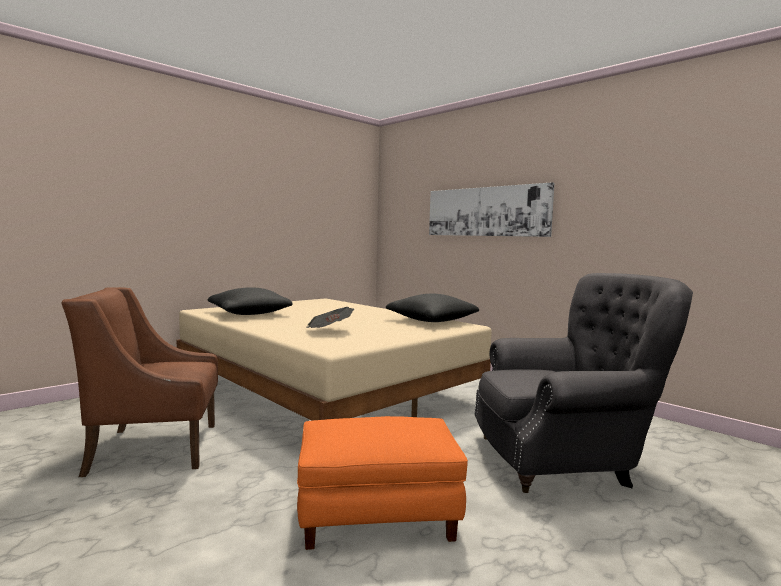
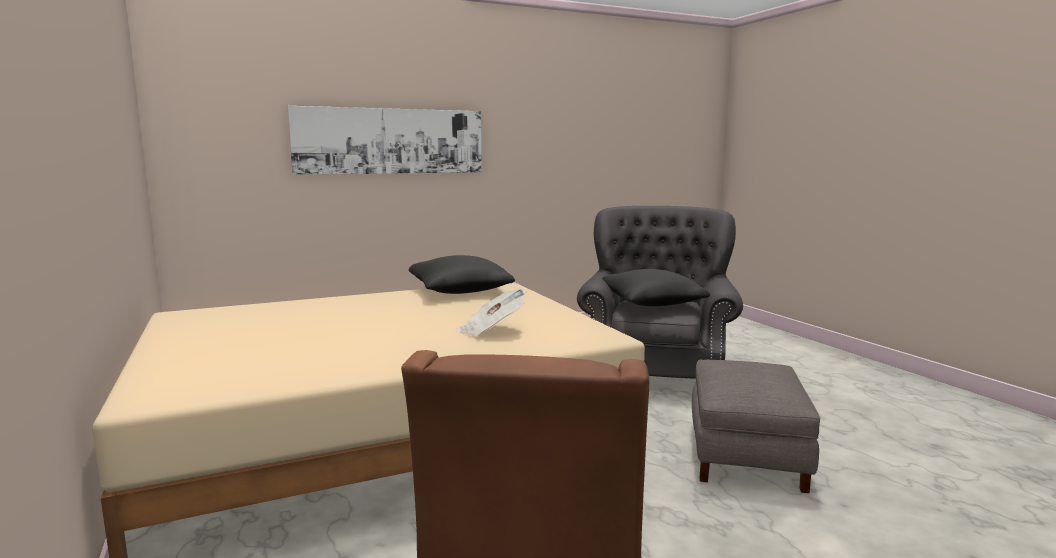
camera: 70 degrees left, 5 degrees up
(249, 314) = (270, 363): black pillow -> black pillow (651, 303)
(376, 515) = (747, 455): orange ottoman -> grey ottoman

